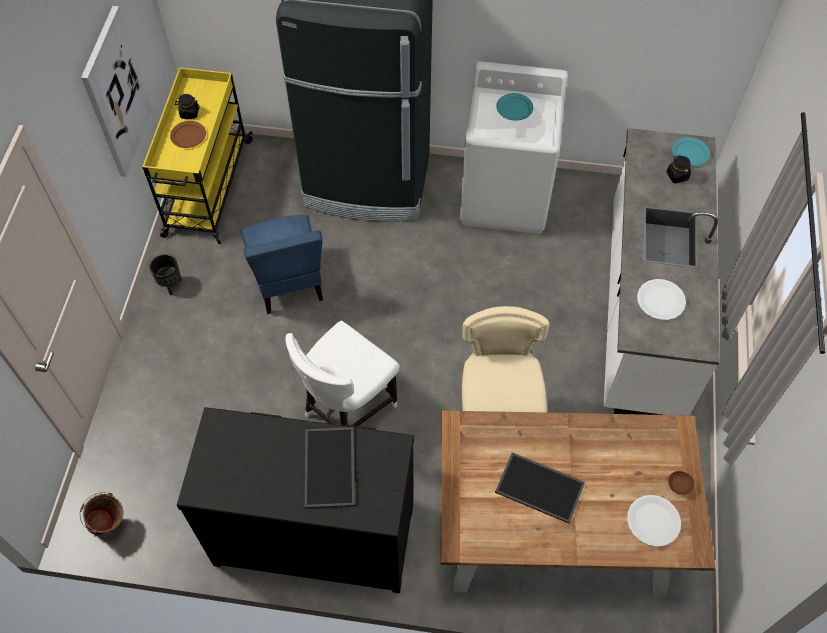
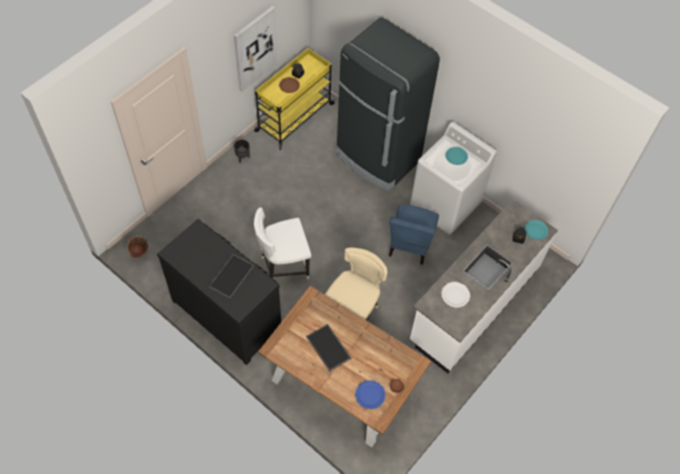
camera: 30 degrees right, 0 degrees up
(288, 282) = (300, 187): blue chair -> blue chair (410, 244)
(653, 521) = (370, 395): white plate -> blue plate

